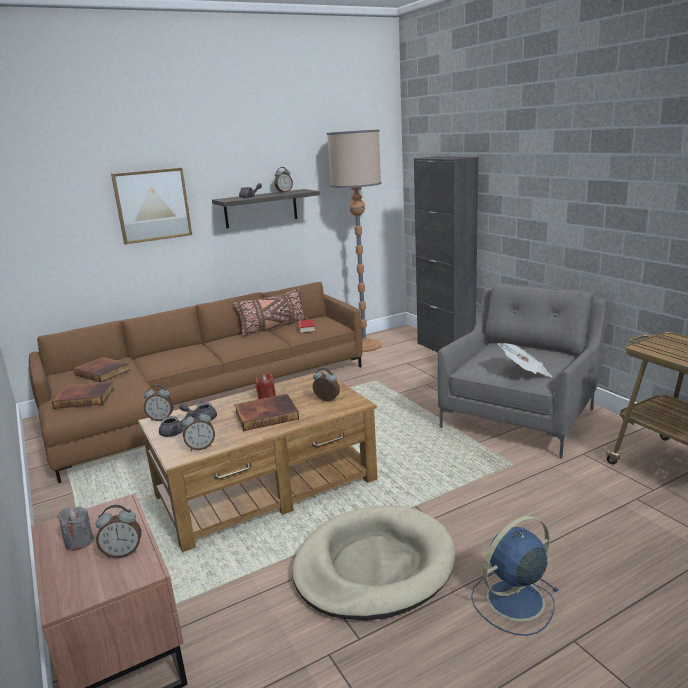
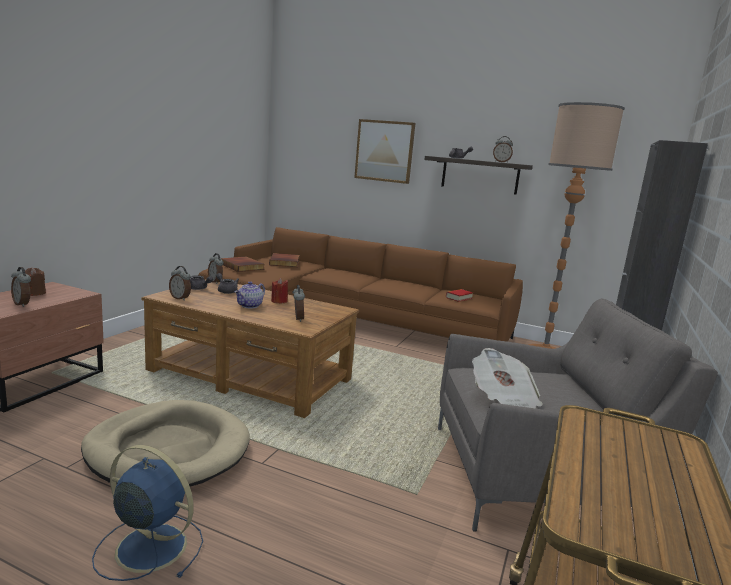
camera: 50 degrees right, 5 degrees down
(79, 541) = (35, 293): grey candle -> brown candle
(266, 415) = (250, 306): book -> teapot
(273, 328) = (441, 288): brown pillow -> none

